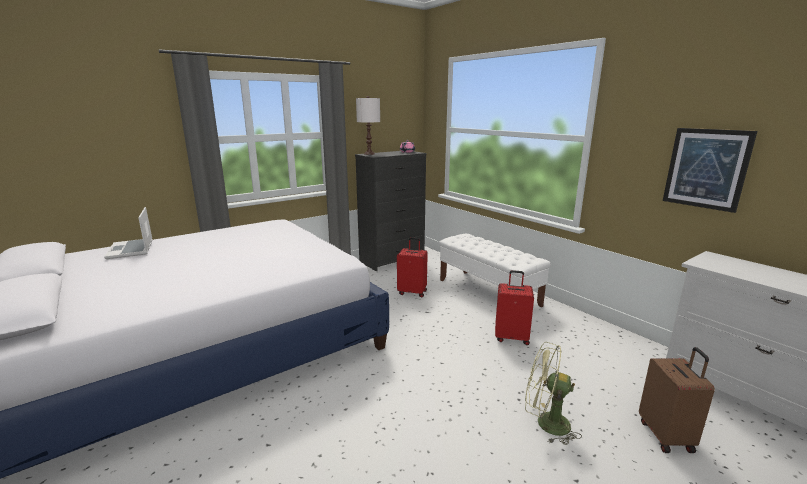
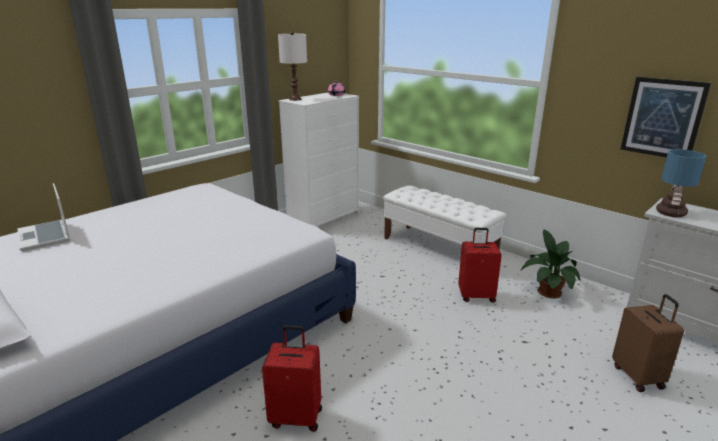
camera: 10 degrees left, 5 degrees up
(392, 260) = (324, 218): black dresser -> white dresser
(412, 292) = (359, 255): red suitcase -> red suitcase (296, 417)
(545, 423) = (531, 378): green fan -> none
(586, 339) = (548, 291): none -> potted plant
(711, 264) = (670, 212): none -> table lamp

